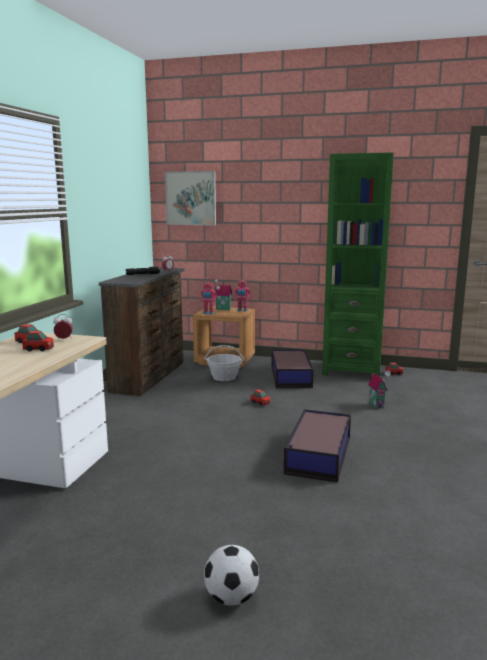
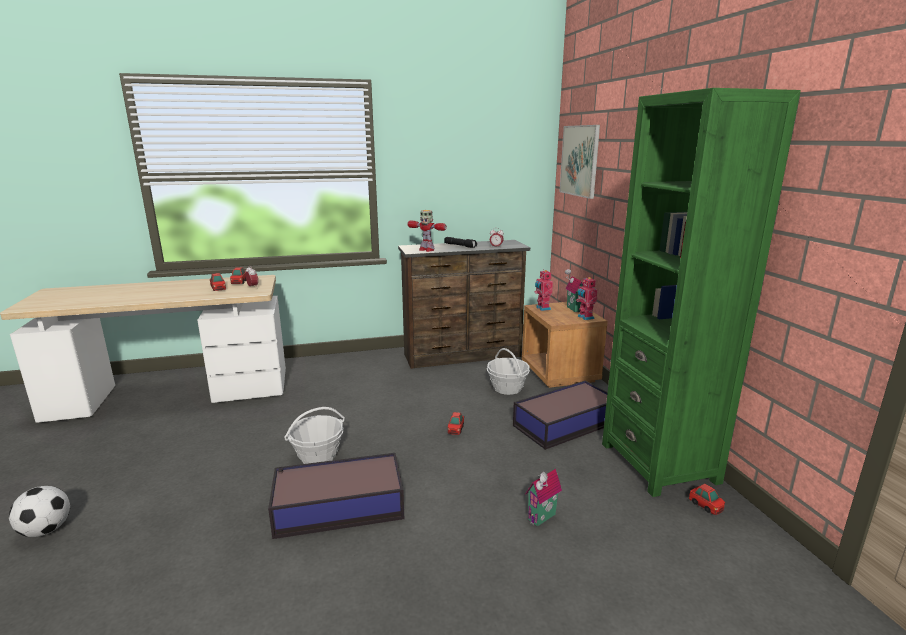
camera: 60 degrees right, 5 degrees up
(136, 279) = (426, 250): none -> toy robot
(241, 452) = (318, 455): none -> basket

